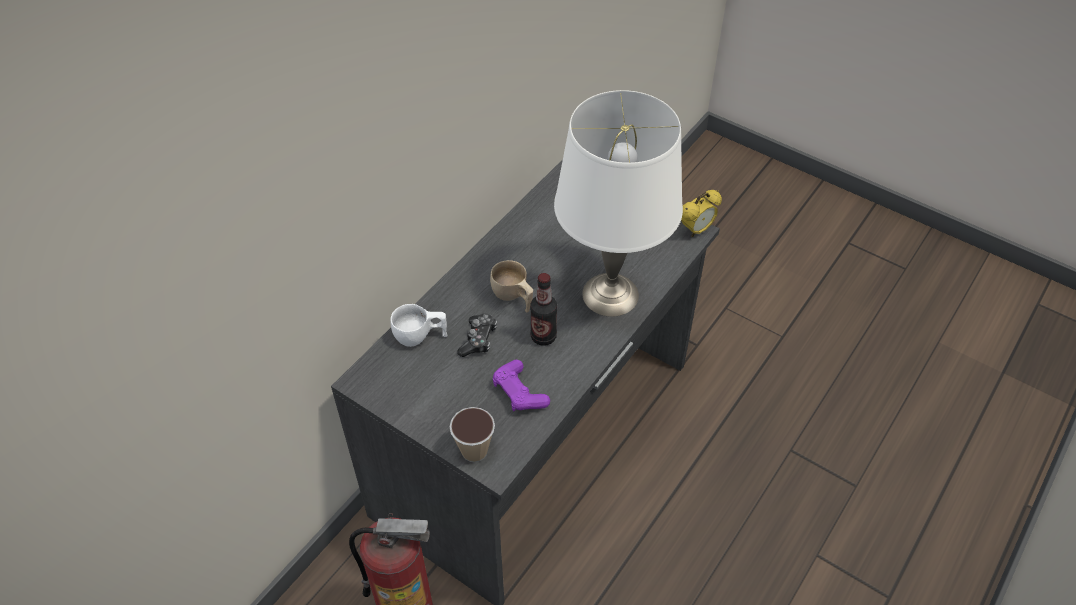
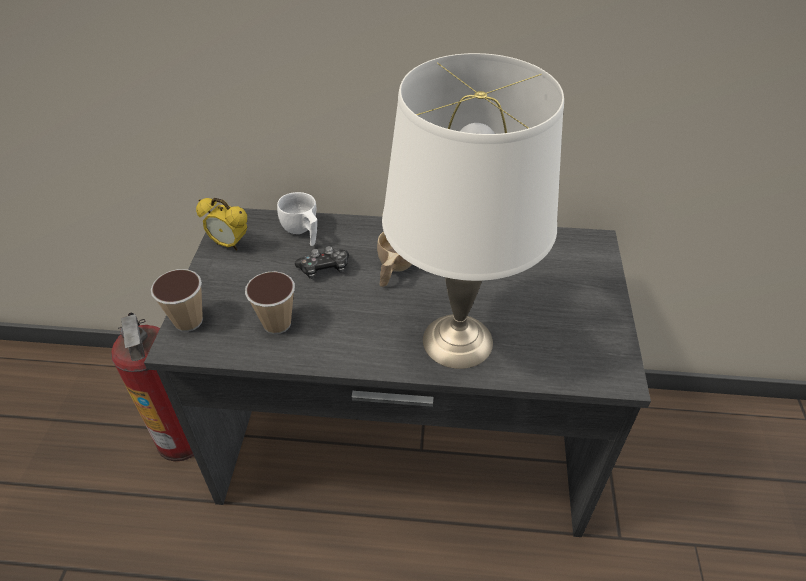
camera: 60 degrees right, 5 degrees down
(519, 393) = (277, 324): purple game controller -> cup
(543, 336) = (360, 312): bottle -> none
(696, 230) = (623, 379): alarm clock -> alarm clock (229, 244)

